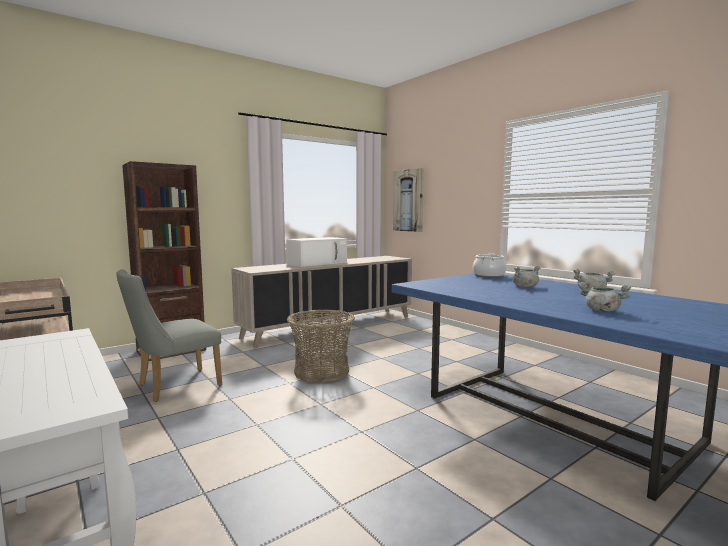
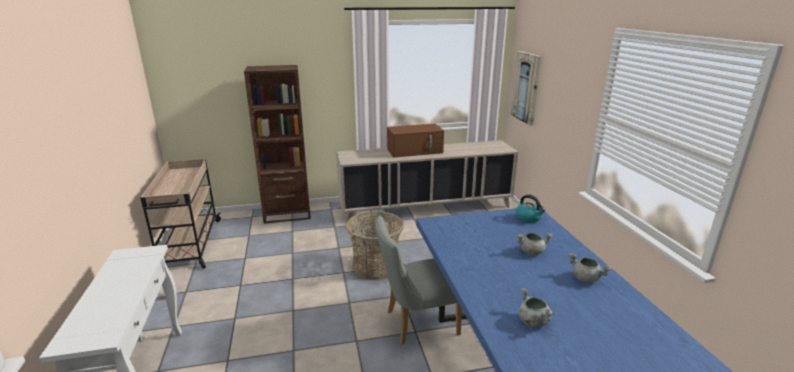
camera: 25 degrees right, 15 degrees up
(173, 386) = (266, 255): grey chair -> grey chair (416, 323)
(317, 263) = (415, 151): white microwave -> brown microwave
(488, 276) = (529, 218): cooking pot -> kettle

